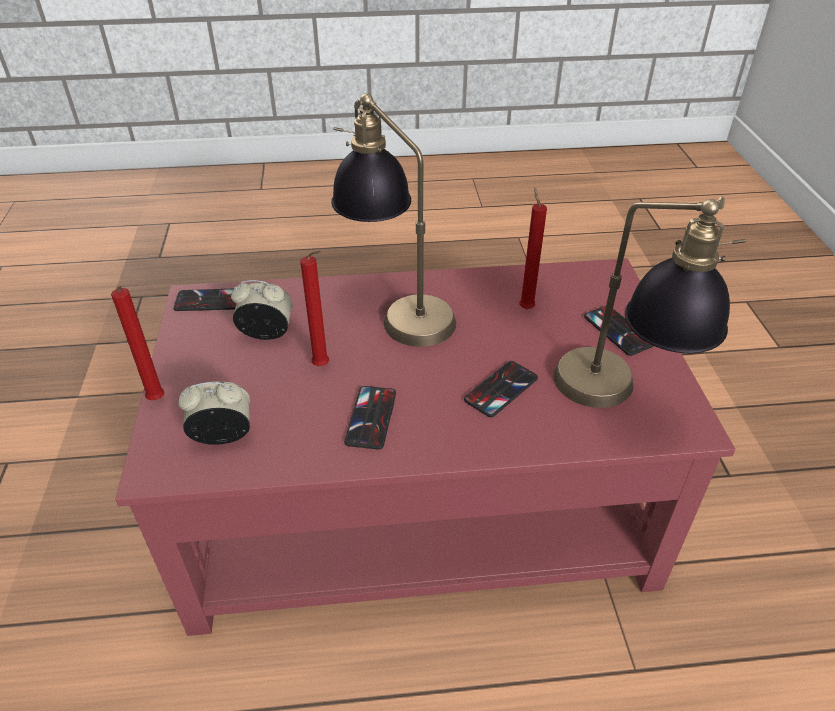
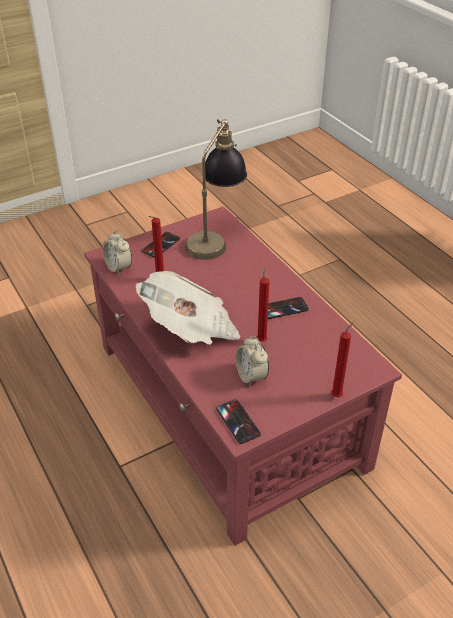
camera: 115 degrees left, 0 degrees up
(223, 436) = (337, 355): alarm clock -> alarm clock (118, 267)
(397, 309) = (191, 329): table lamp -> newspaper
(501, 389) = (233, 272): phone -> none

